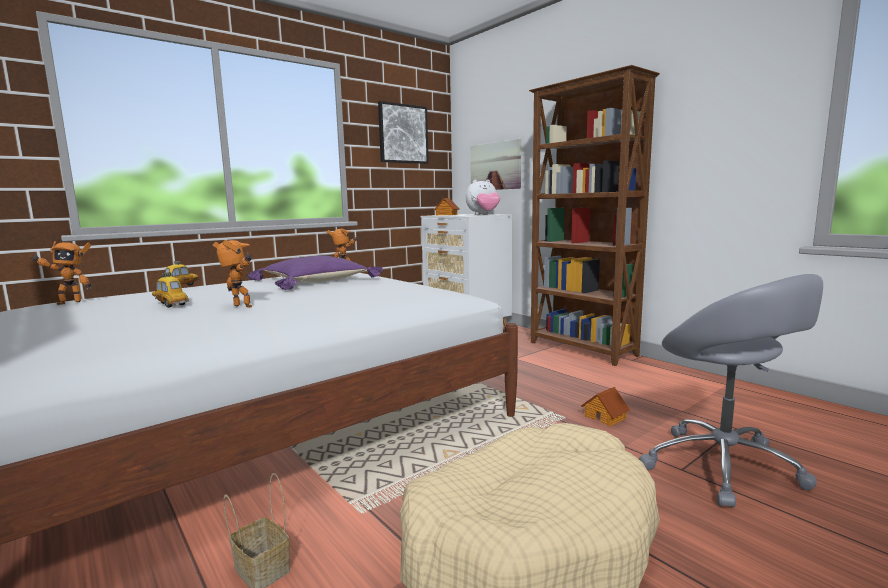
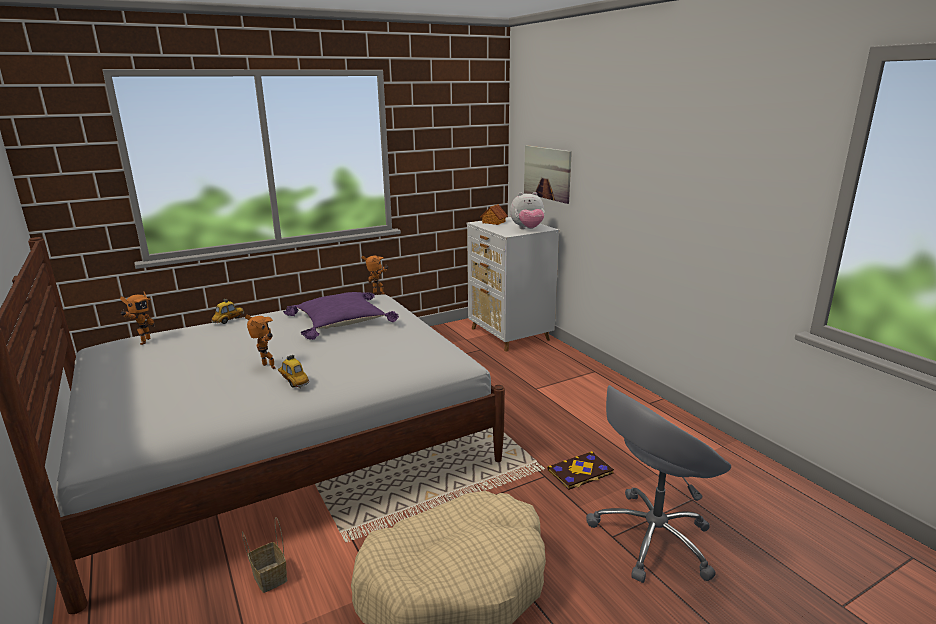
camera: 10 degrees right, 10 degrees up
(69, 302) = (143, 341): toy robot -> toy robot turned 60 degrees counterclockwise
(170, 305) = (216, 357): toy car -> toy car (293, 382)
(403, 134) = (452, 133): picture -> none
(582, 349) = (607, 383): brown bookcase -> none
(605, 417) = (580, 472): toy house -> book
(724, 467) = (650, 540): grey office chair -> grey office chair turned 75 degrees clockwise

